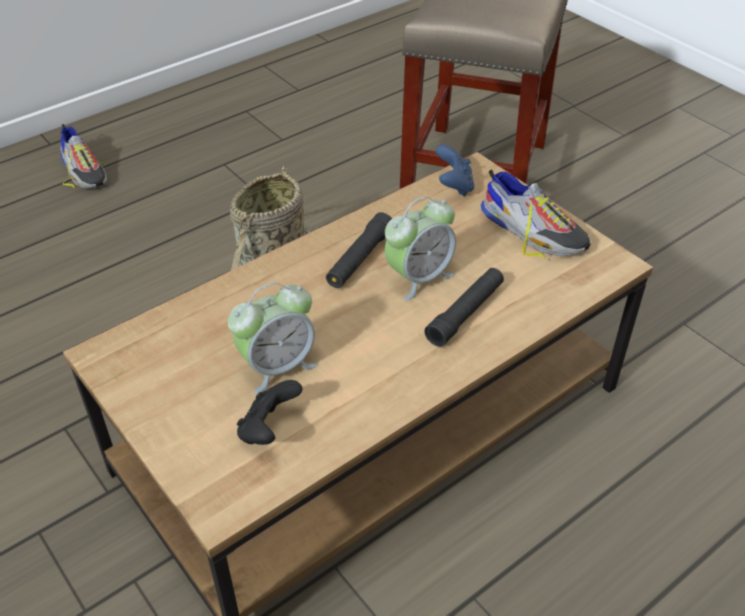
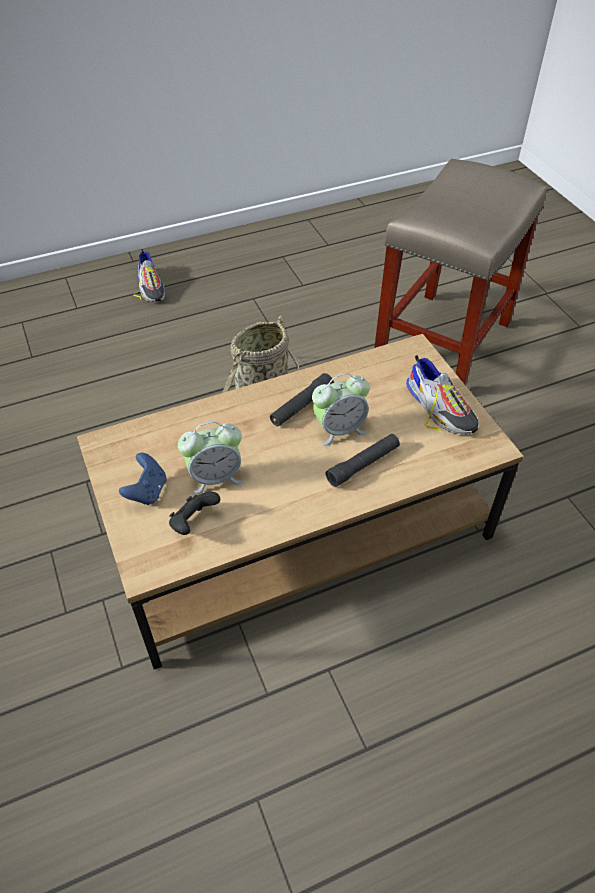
camera: 15 degrees right, 5 degrees up
(454, 186) = (393, 359): blue game controller -> blue game controller (147, 491)

